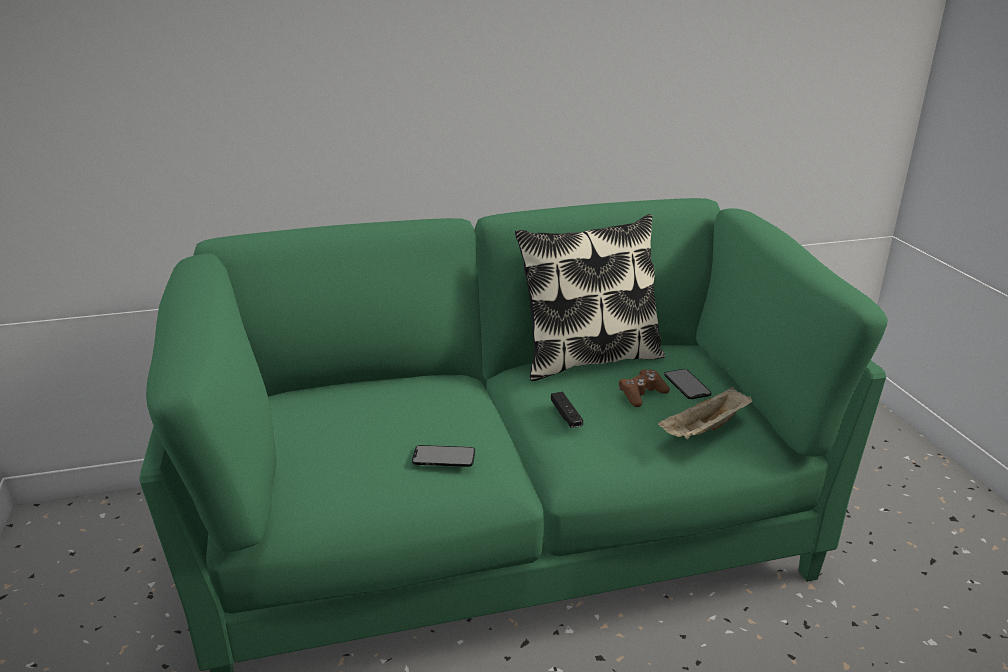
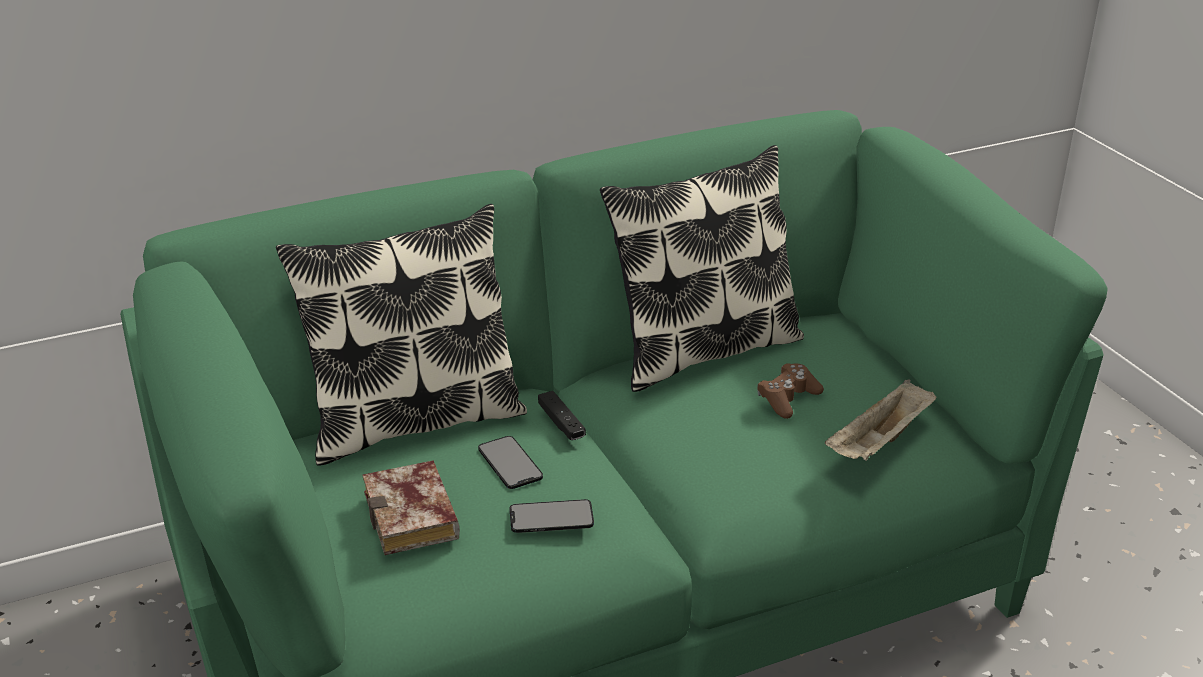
camera: 10 degrees left, 5 degrees up
(346, 448) = (415, 518): none -> book
(371, 385) = (413, 420): none -> pillow
(566, 416) = (695, 440): black game controller -> black game controller (561, 423)
(687, 384) = (843, 377): phone -> phone (510, 463)

